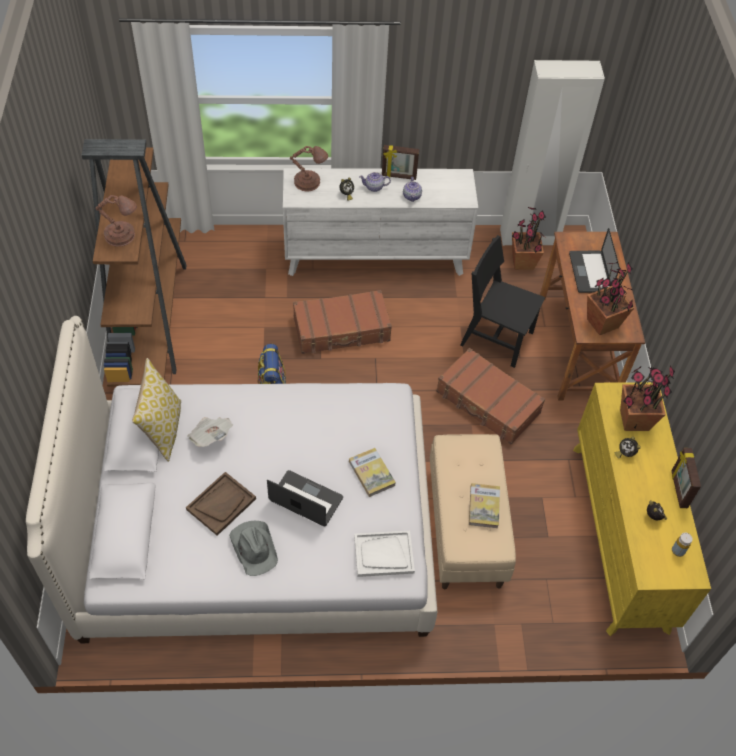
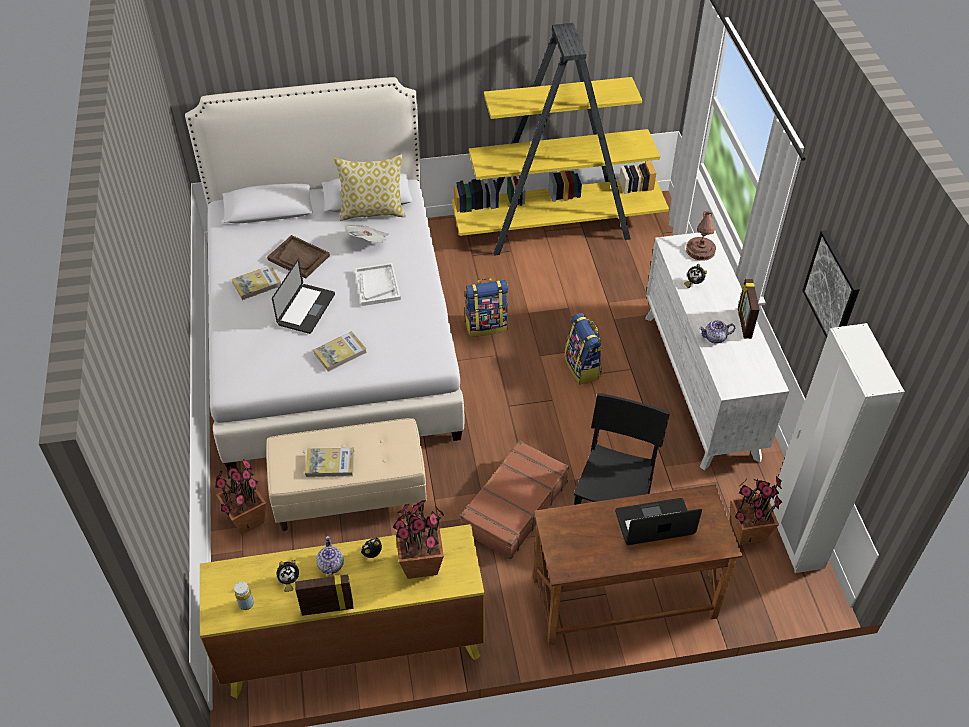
camera: 85 degrees right, 5 degrees down
(122, 236) = (518, 102): brown table lamp -> none
(150, 315) = (558, 226): brown bookcase -> yellow bookcase
(254, 547) = (257, 284): grey hat -> book
(342, 329) = (583, 368): brown suitcase -> backpack
(374, 187) = (716, 304): teapot -> teapot (330, 565)
(383, 554) = (250, 368): white tray -> white tray (377, 285)
(465, 80) = (832, 289): none -> picture
(602, 323) = (570, 537): potted plant -> potted plant (246, 519)

